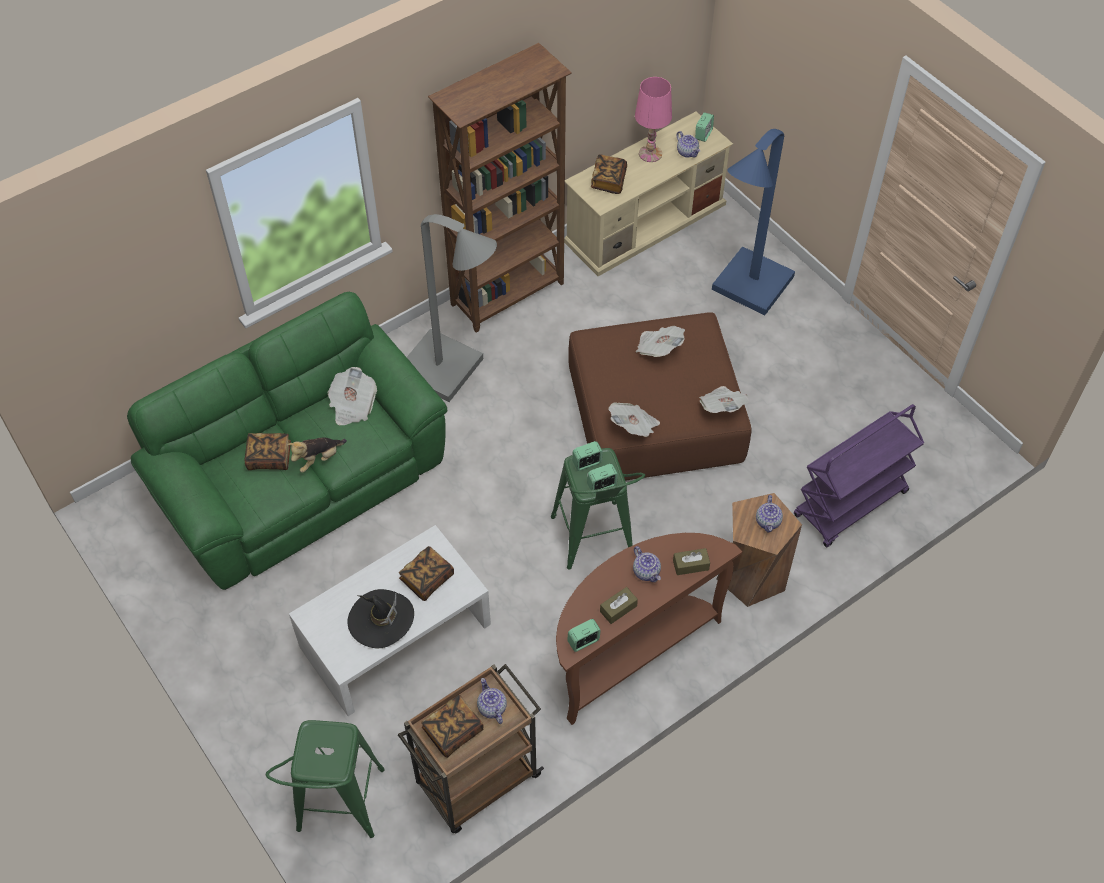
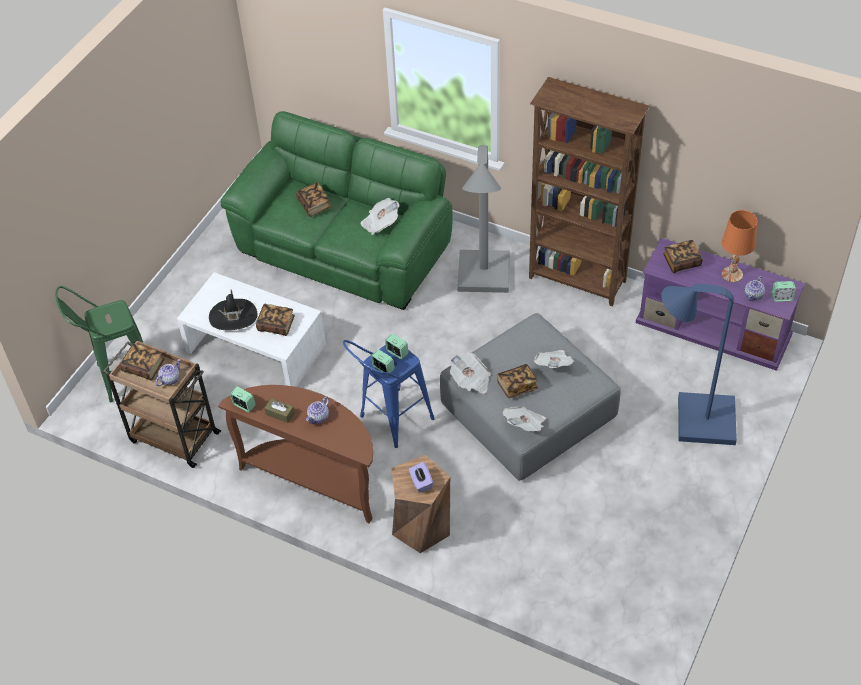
camera: 65 degrees right, 5 degrees down
(318, 459) = (328, 228): plush toy -> none
(594, 543) = (390, 422): green stool -> blue stool
(646, 222) = (714, 328): beige tv stand -> purple tv stand
(650, 154) = (731, 274): pink table lamp -> orange table lamp
(653, 414) = (528, 409): brown ottoman -> grey ottoman
(667, 391) = (517, 386): none -> book
(690, 565) = (338, 440): brown tissue box -> none
(768, 522) = (421, 482): teapot -> purple tissue box
(850, 505) = (527, 568): purple cart -> none

